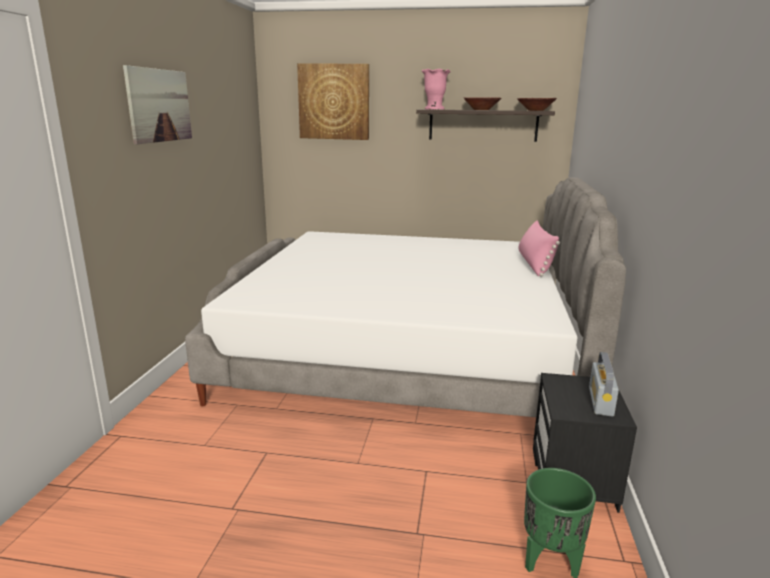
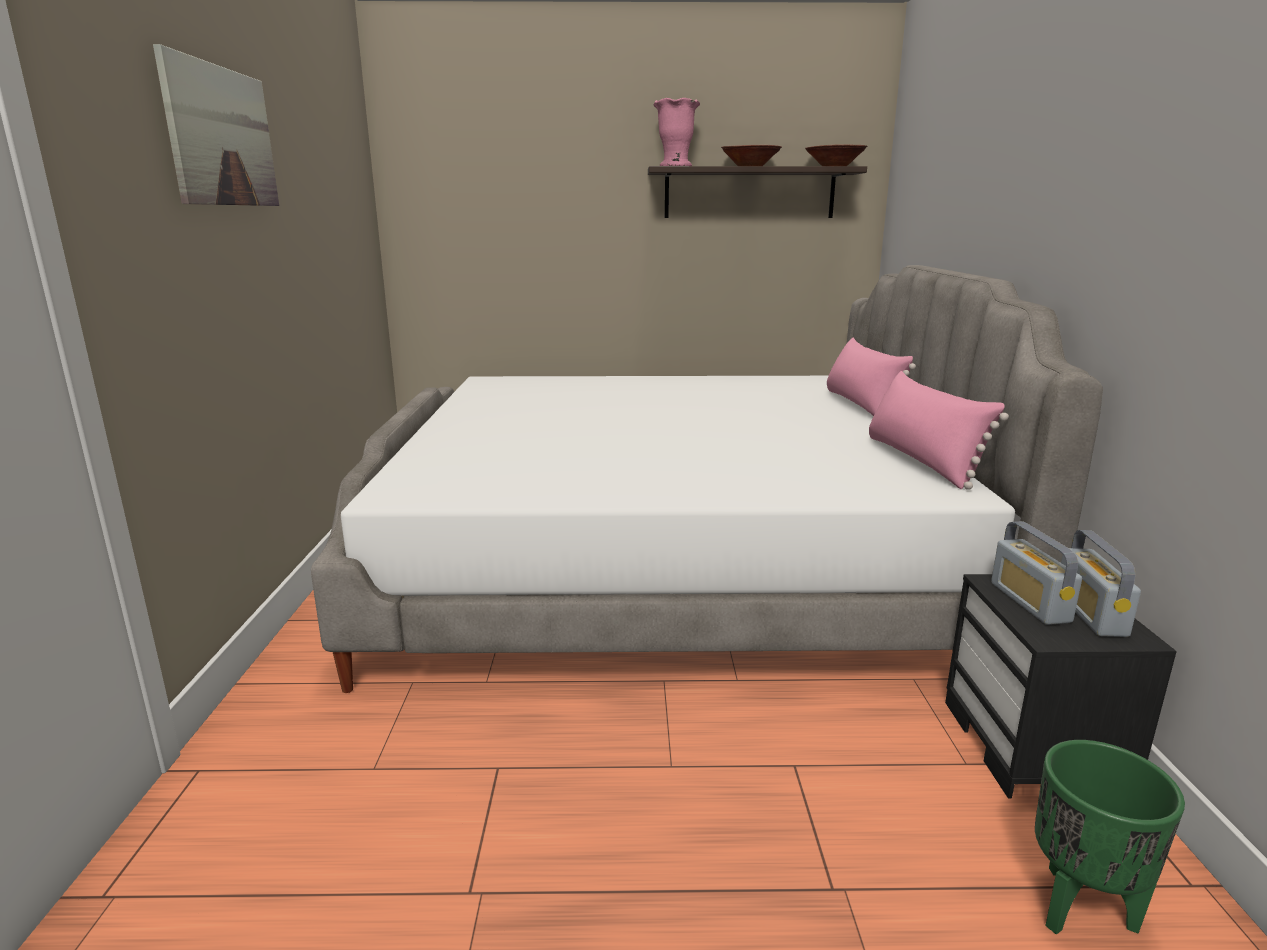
camera: 10 degrees left, 0 degrees up
(334, 102) = (504, 158): picture -> none
(543, 303) = (921, 461): none -> pink pillow
(568, 392) = (1029, 602): none -> radio

